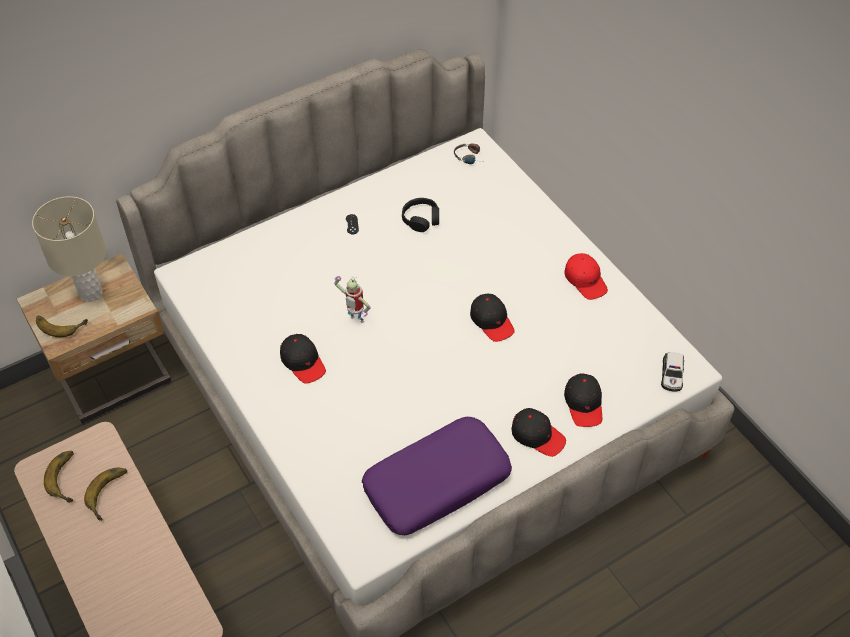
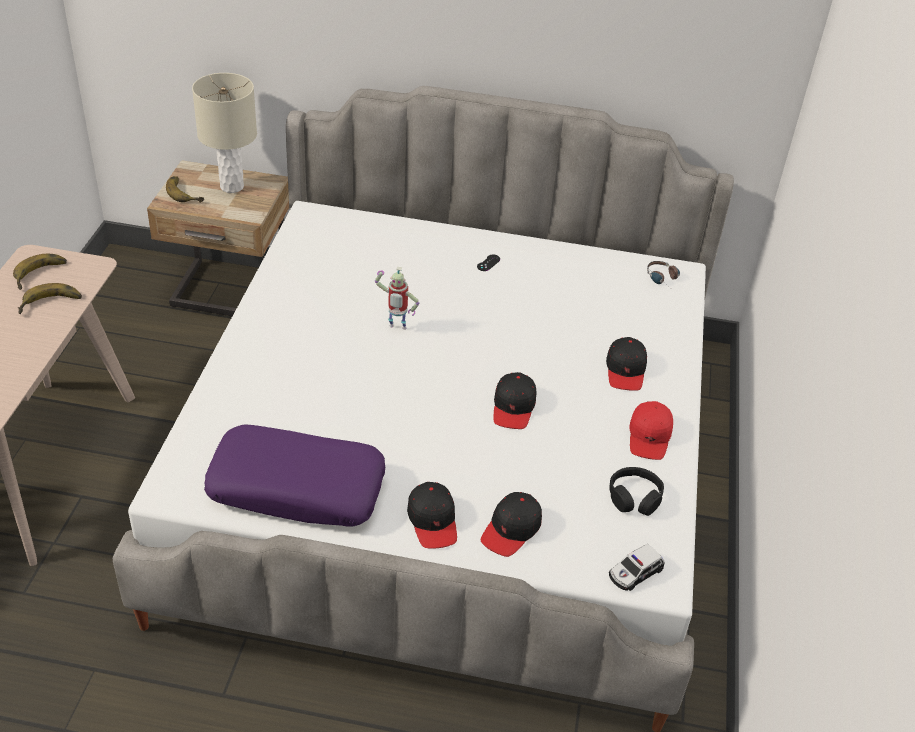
camera: 40 degrees right, 10 degrees down
(303, 362) = (315, 328): black cap -> black cap (625, 370)
(355, 320) = (396, 328): toy robot -> toy robot turned 60 degrees counterclockwise
(421, 219) = (554, 295): black headphones -> black headphones (634, 497)

